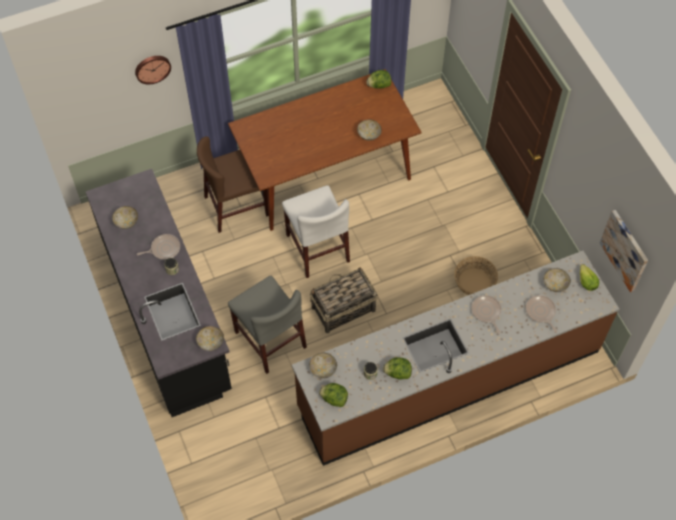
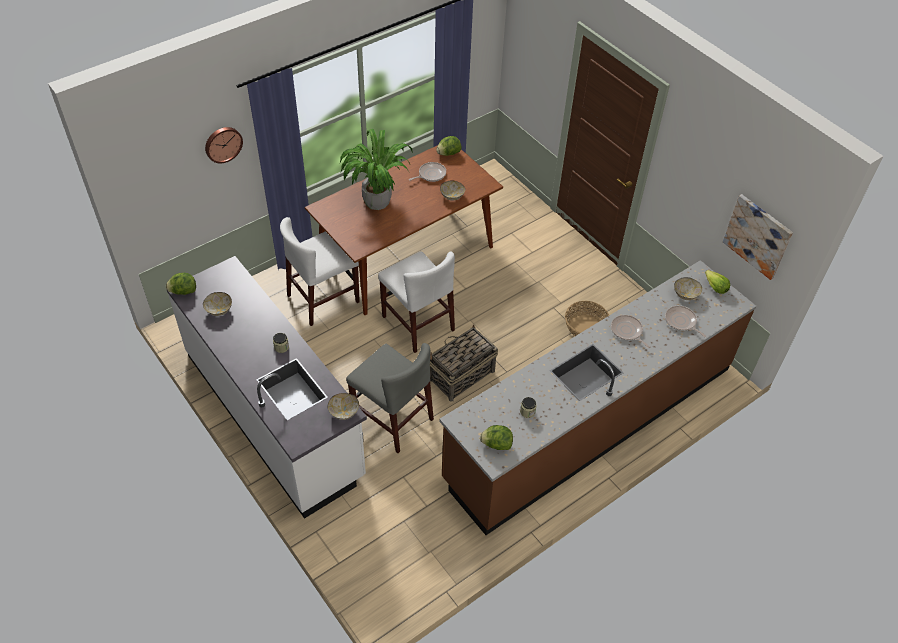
camera: 15 degrees left, 10 degrees down
(164, 249) = (267, 329): frying pan -> frying pan (430, 174)
(167, 315) = (274, 414): black counter -> white counter
(236, 206) = (323, 298): brown chair -> white chair
(296, 128) = (376, 201): none -> potted plant
(323, 369) = (475, 417): bowl -> none
(397, 373) = (556, 405): lettuce -> lettuce (183, 291)

